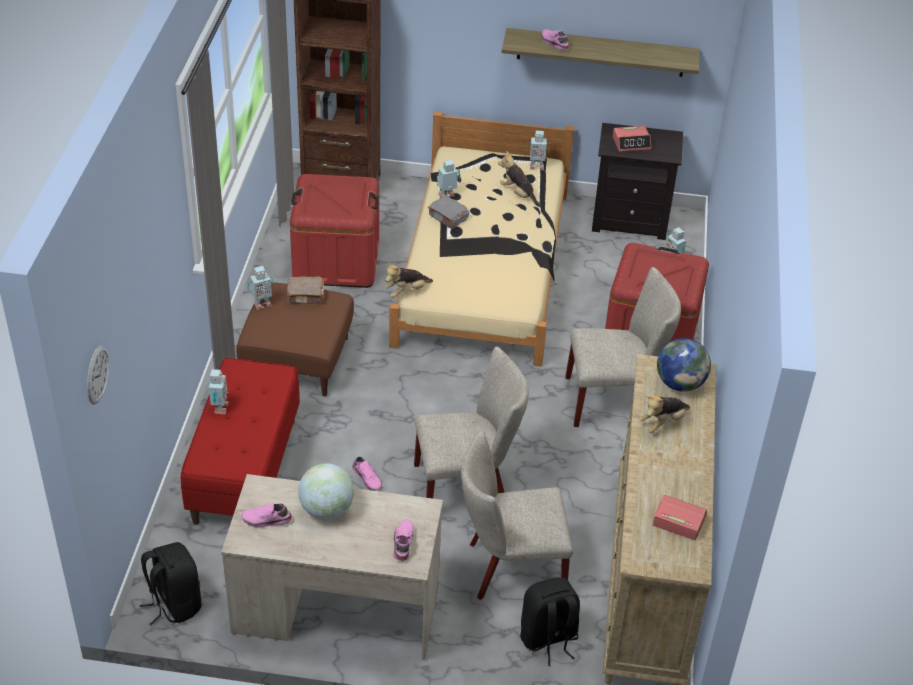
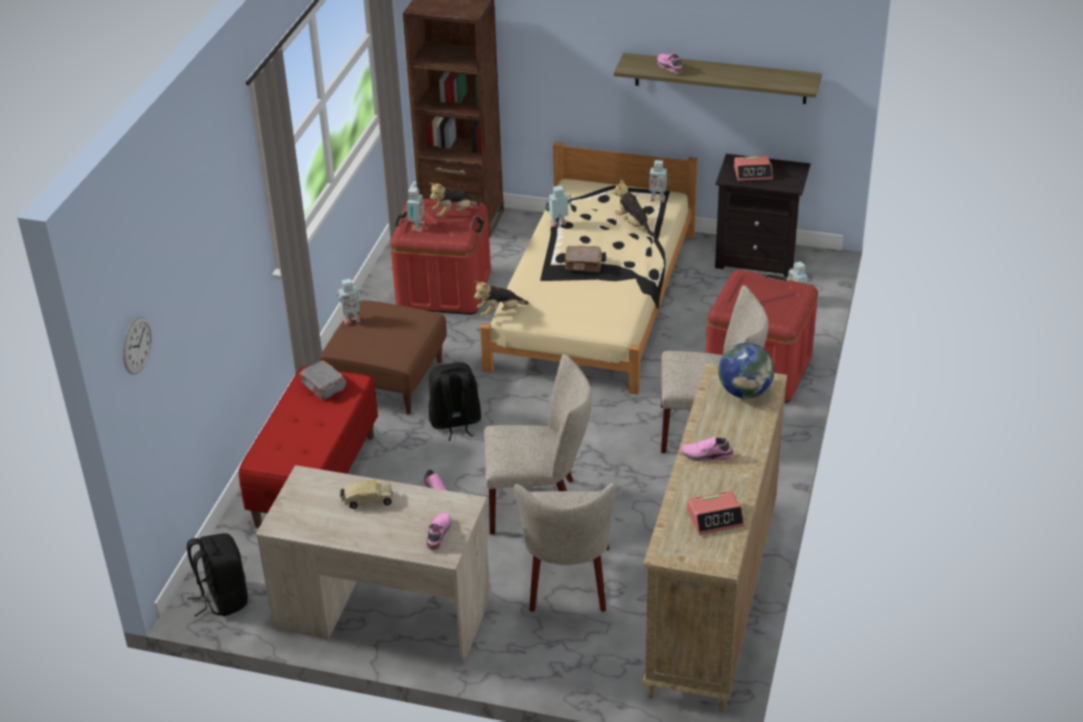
camera: 10 degrees right, 5 degrees down
(219, 408) = (288, 411): toy robot -> toy robot (416, 227)
(266, 520) = (305, 508): pink shoe -> pink shoe (706, 456)
(306, 296) = (397, 313): brown book -> brown book (583, 265)
(326, 509) = (367, 500): globe -> toy truck
(448, 218) = (556, 245): grey book -> grey book (323, 386)
(509, 568) = (568, 584): beige chair -> beige chair turned 90 degrees counterclockwise
(548, 638) = (596, 652): black backpack -> black backpack (455, 423)
(663, 423) = (718, 428): plush toy -> plush toy (453, 213)
(678, 520) = (715, 518): alarm clock -> alarm clock turned 135 degrees clockwise

